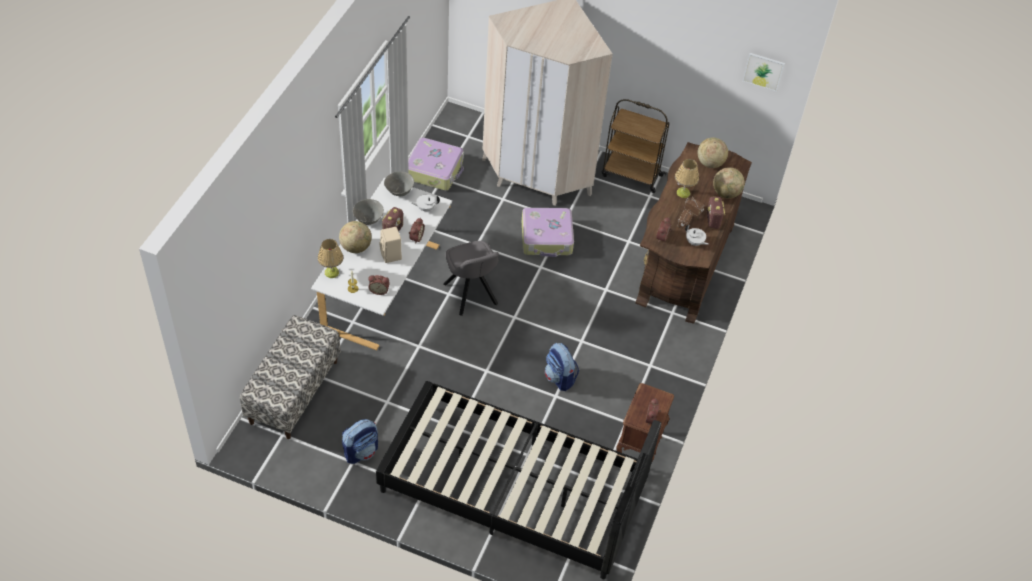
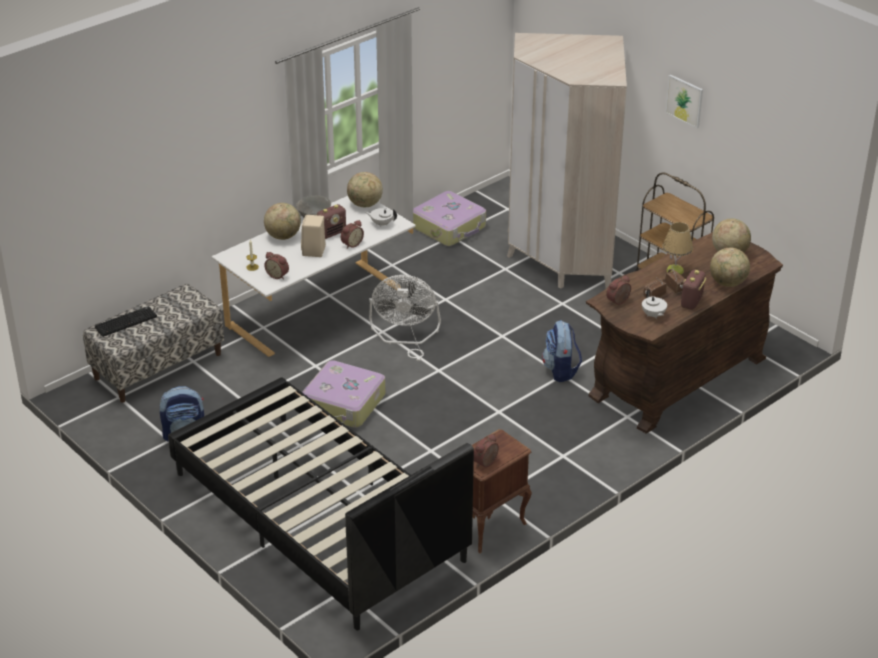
camera: 30 degrees right, 15 degrees down
(270, 373) = (126, 321): none -> keyboard
(331, 272) = (242, 249): table lamp -> none
(399, 192) = (365, 205): grey bowl -> globe
(471, 294) = (406, 338): grey chair -> white fan
(547, 238) = (529, 313): suitcase -> suitcase (344, 404)
(560, 378) = (448, 436): backpack -> backpack (561, 370)
(763, 71) = (812, 148): picture -> picture (684, 101)

